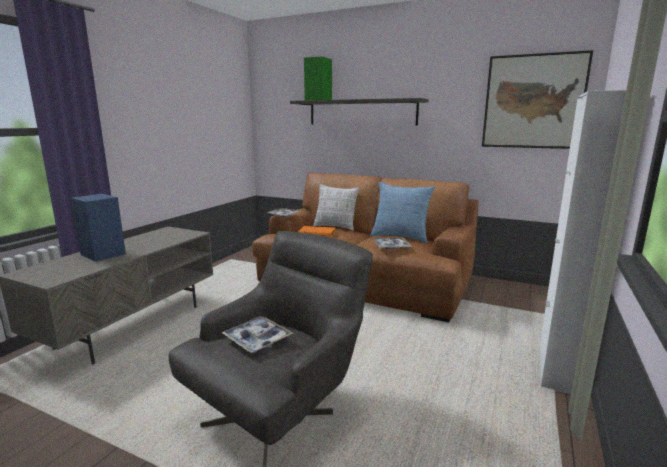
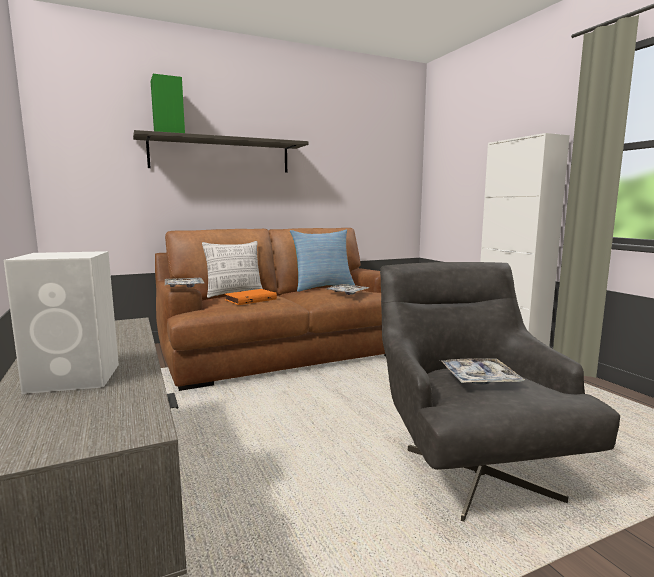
camera: 50 degrees left, 5 degrees down
(103, 254) = (76, 378): blue speaker -> white speaker
(533, 102) = (381, 154): picture -> none

